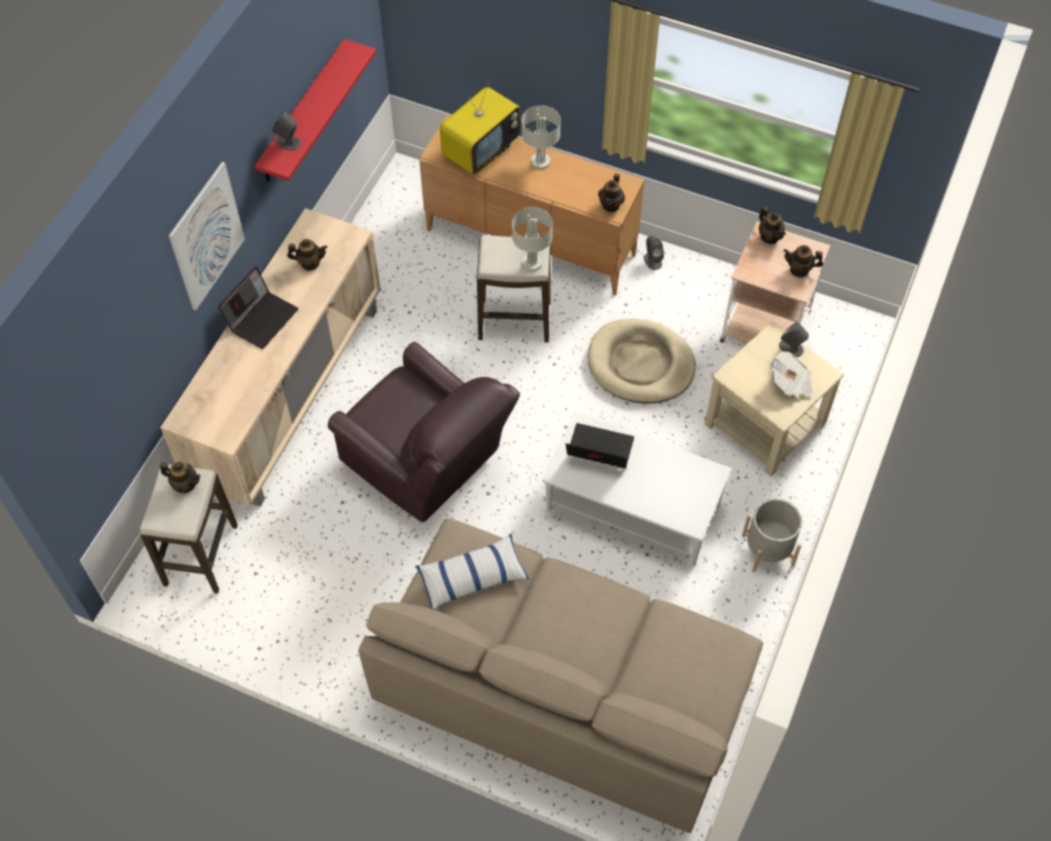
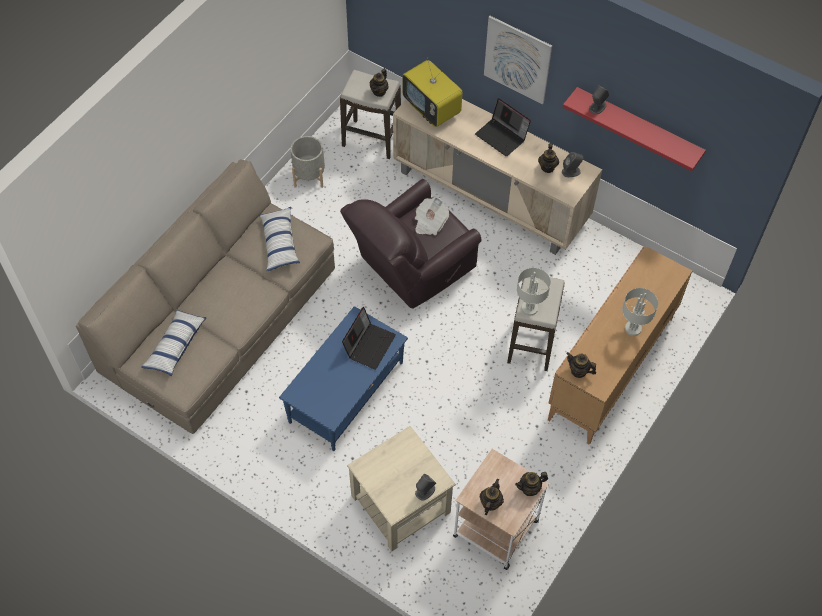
camera: 100 degrees right, 0 degrees up
(481, 151) = (648, 288): television -> television (432, 109)
(631, 508) = (346, 391): white coffee table -> blue coffee table
(640, 365) = (474, 424): beige dog bed -> none
(652, 260) = (580, 456): grey speaker -> grey speaker (571, 171)
(674, 673) = (175, 346): none -> pillow
(767, 549) = (288, 476): grey planter -> grey planter (309, 176)
(790, 383) = (390, 481): newspaper -> newspaper (430, 222)

